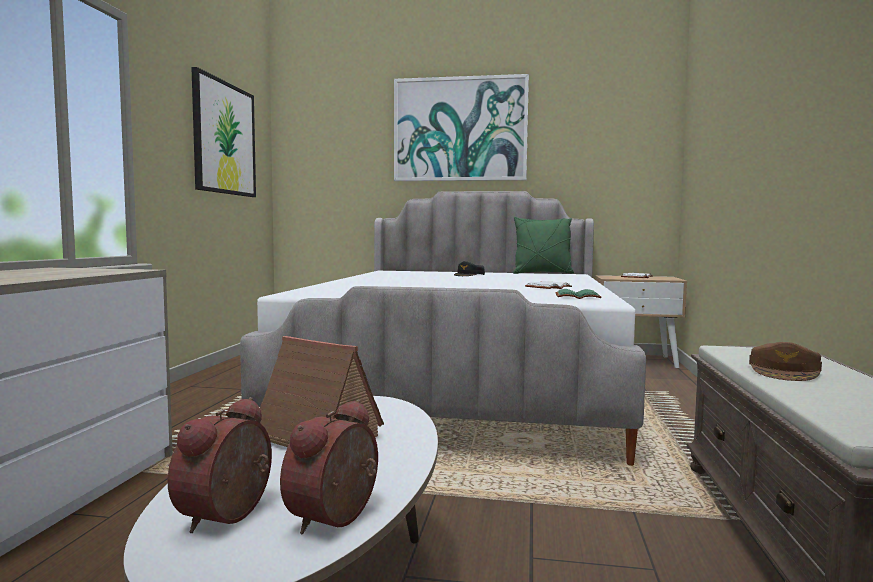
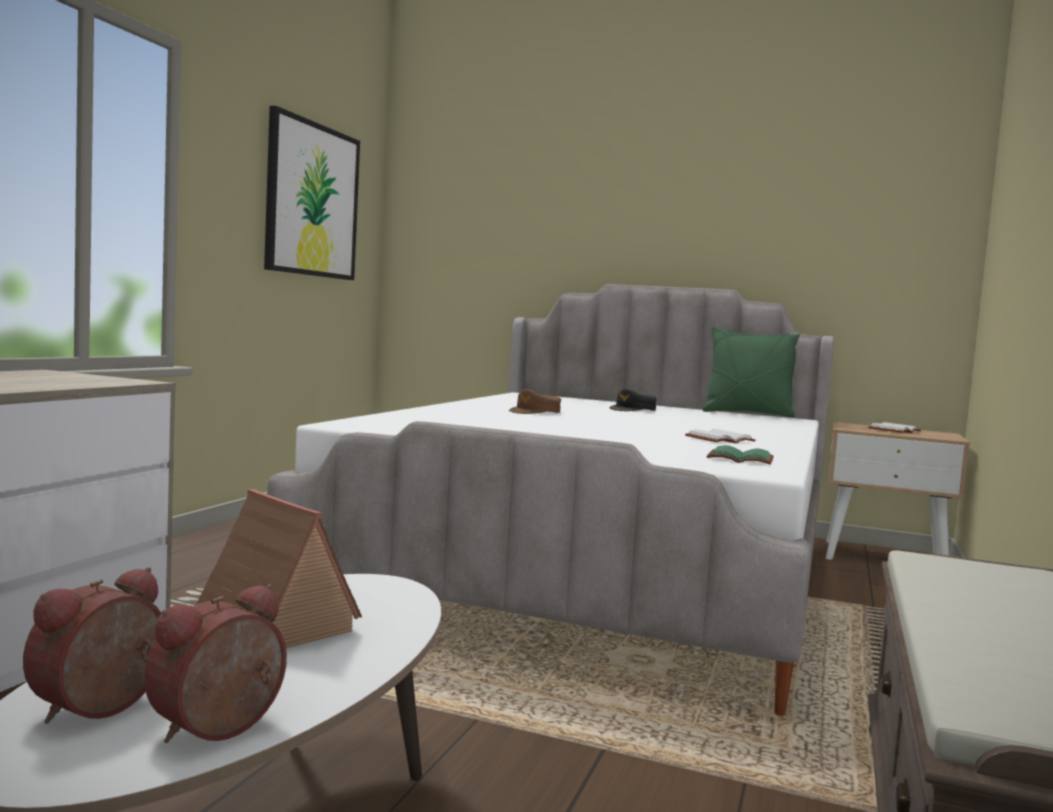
camera: 10 degrees right, 0 degrees up
(460, 129) = (645, 195): picture -> none
(785, 371) = (974, 603): brown cap -> brown cap (535, 412)

